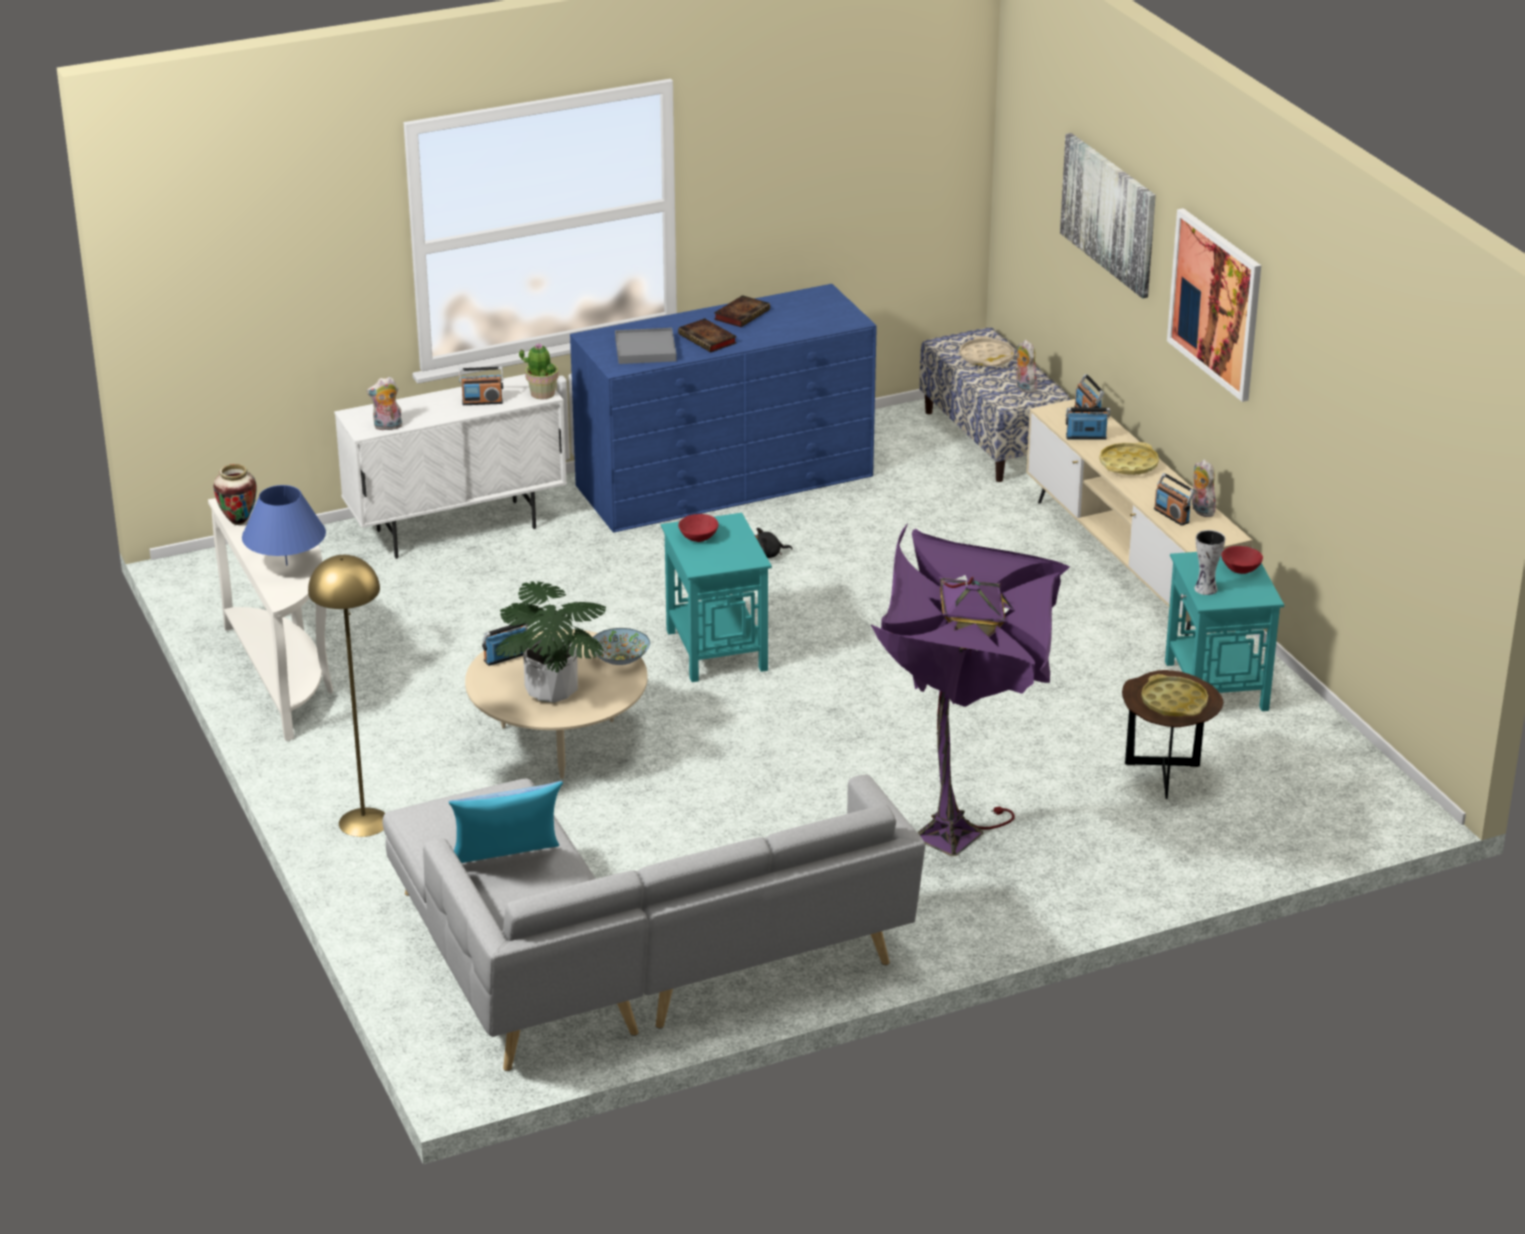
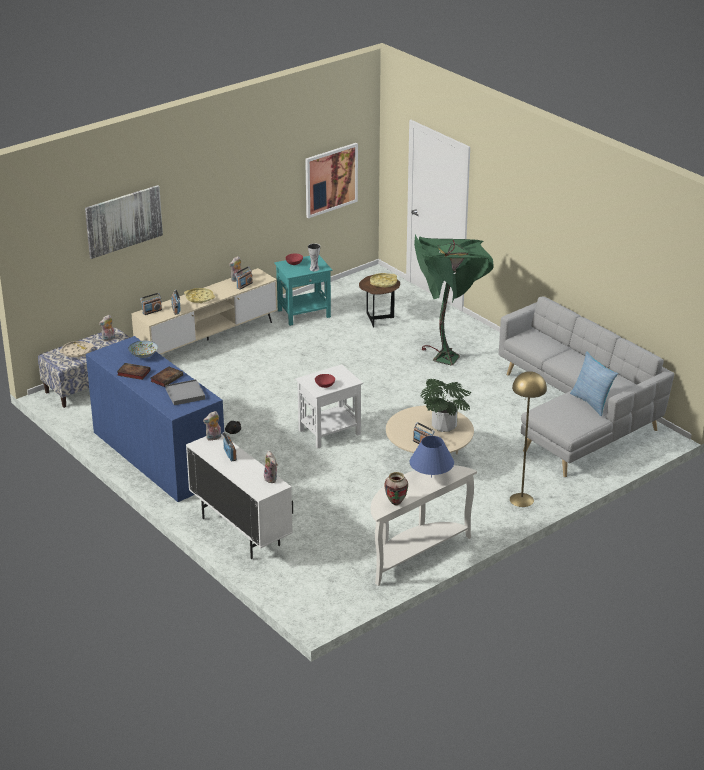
camera: 105 degrees left, 0 degrees up
(542, 393) = (213, 438): potted plant -> plush toy
(620, 659) = (407, 414): bowl -> bowl (143, 355)
(716, 649) = (328, 432): turquoise side table -> white side table
(961, 843) = (449, 355): purple floor lamp -> green floor lamp
(1215, 303) = (209, 197): picture -> picture (331, 180)

